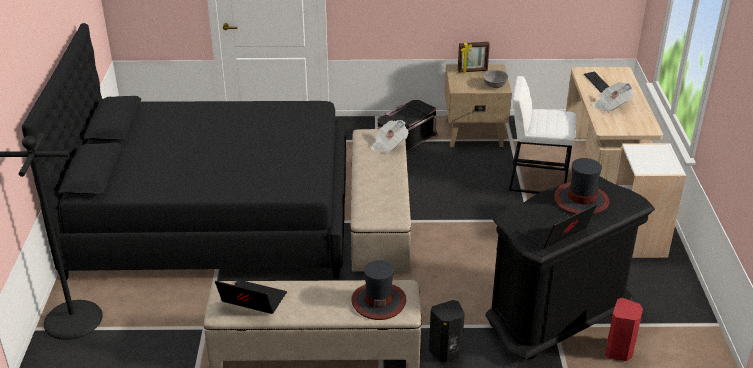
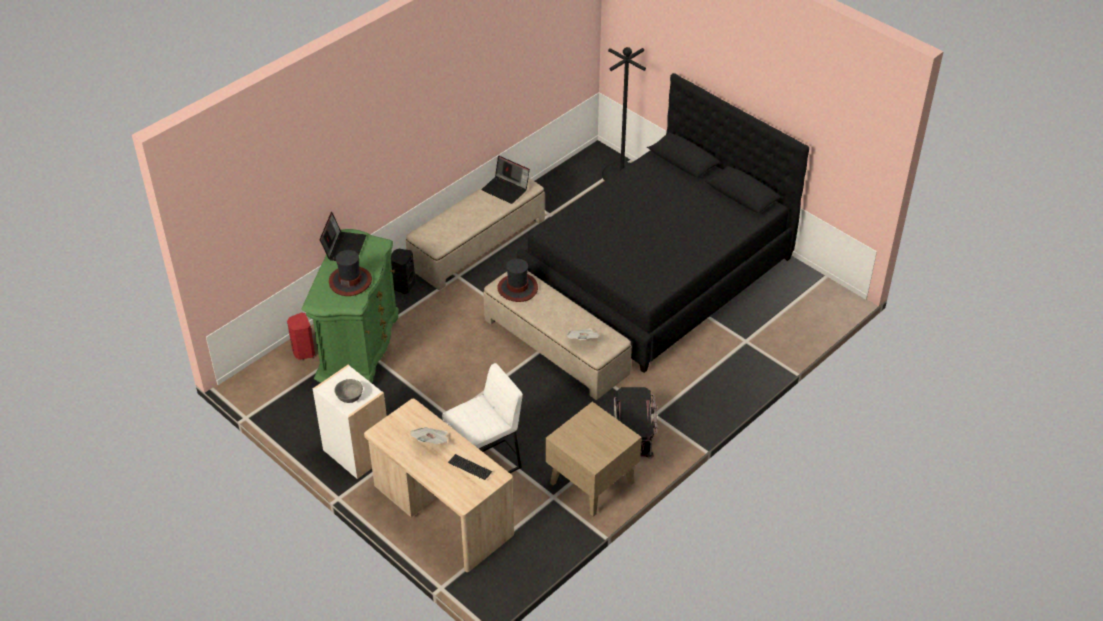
camera: 135 degrees right, 10 degrees up
(251, 301) = (506, 189): laptop -> laptop turned 60 degrees clockwise
(378, 301) = (441, 230): hat -> hat (517, 288)
(472, 71) = (609, 444): picture frame -> none
(494, 85) = (569, 437): grey bowl -> grey bowl (349, 396)
(557, 319) = (359, 348): black dresser -> green dresser

